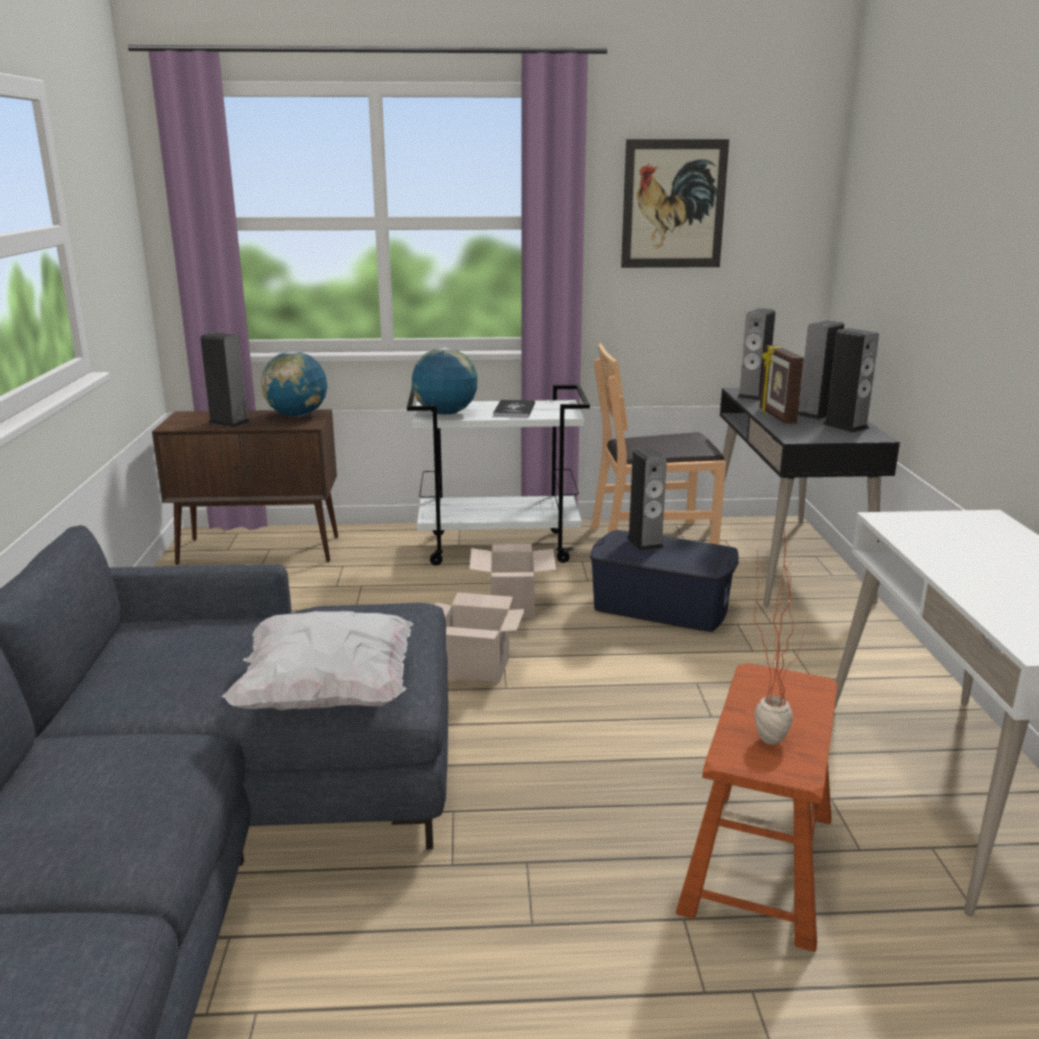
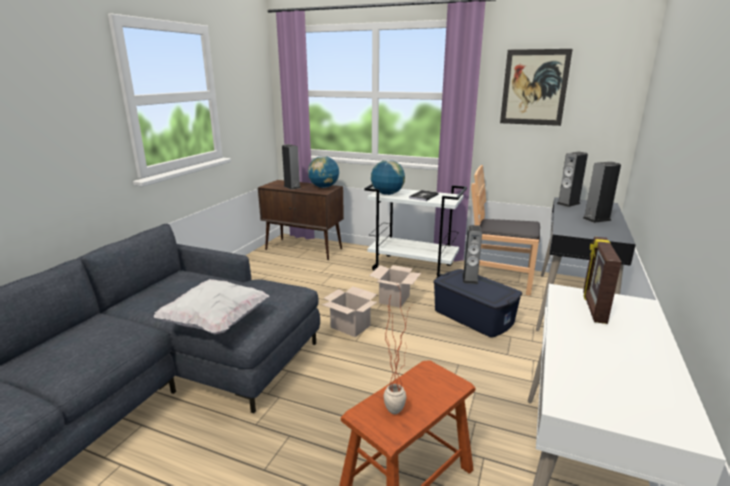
camera: 25 degrees right, 0 degrees up
(776, 416) = (567, 217): picture frame -> picture frame (593, 308)
(845, 426) = (608, 229): speaker -> none

